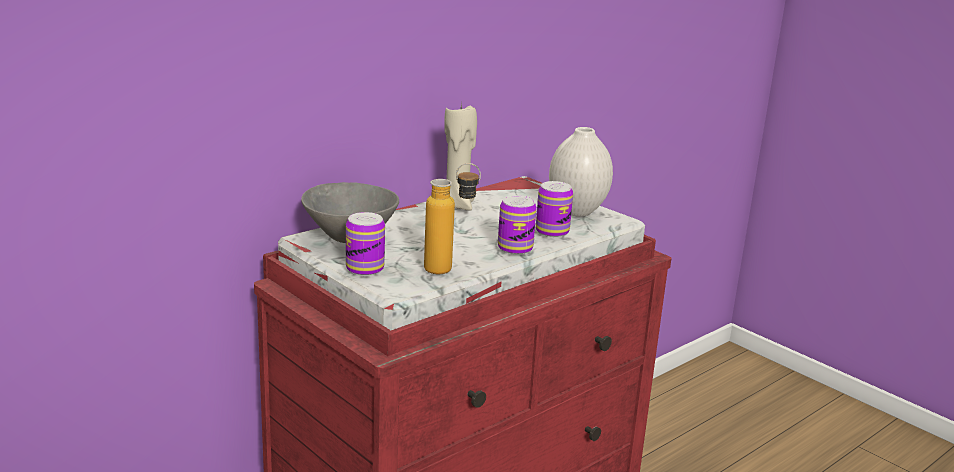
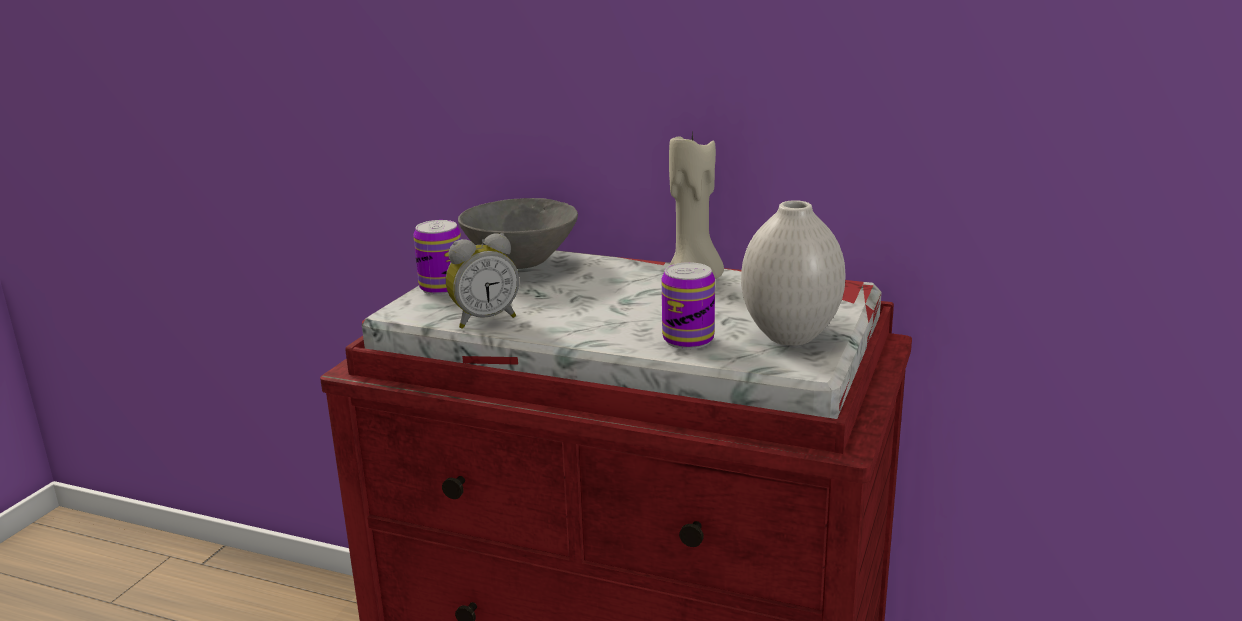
camera: 65 degrees right, 0 degrees up
(449, 270) = (484, 319): bottle -> alarm clock
(515, 248) = (596, 333): can -> none

